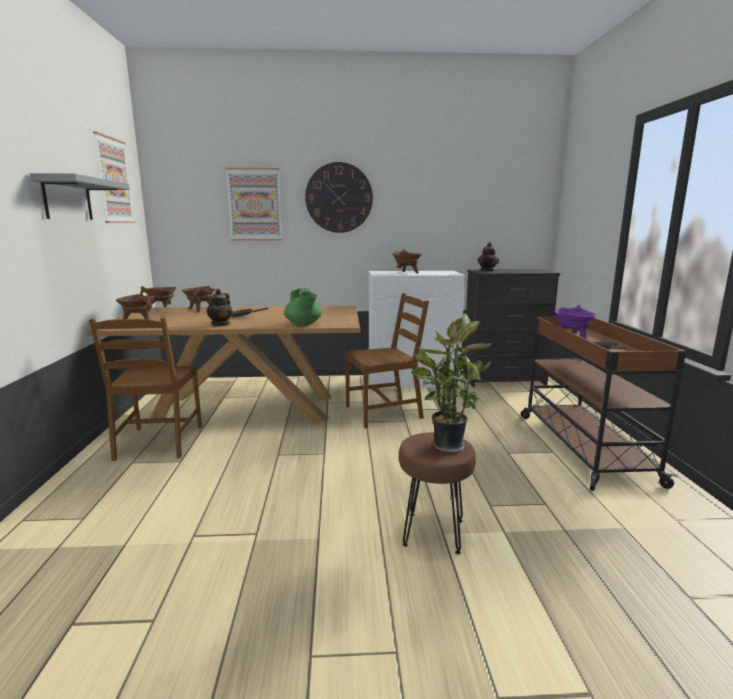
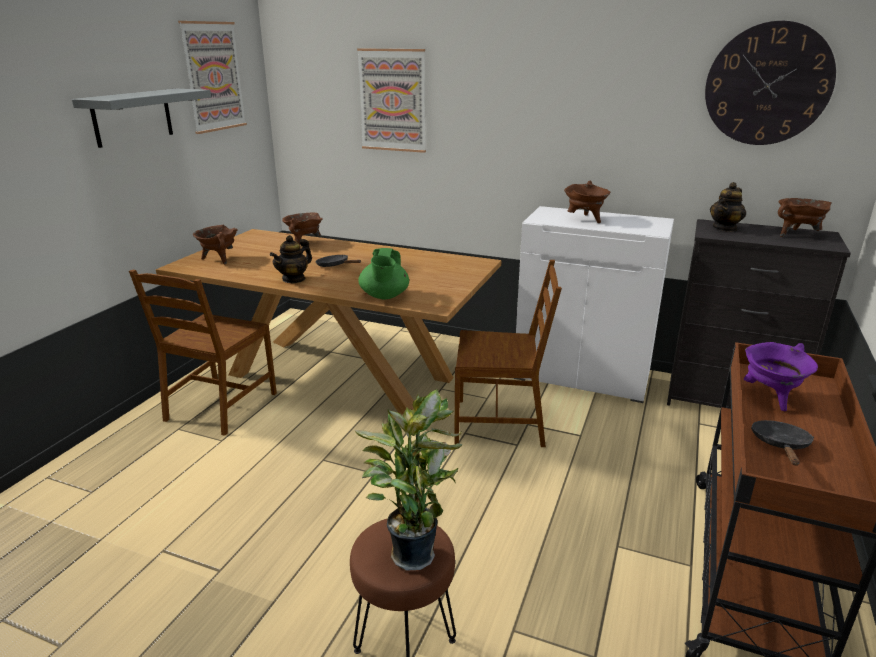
camera: 25 degrees right, 10 degrees up
(161, 309) = (267, 236): brown cooking pot -> brown cooking pot (797, 235)
(339, 198) = (505, 94): wall clock -> wall clock (767, 84)

